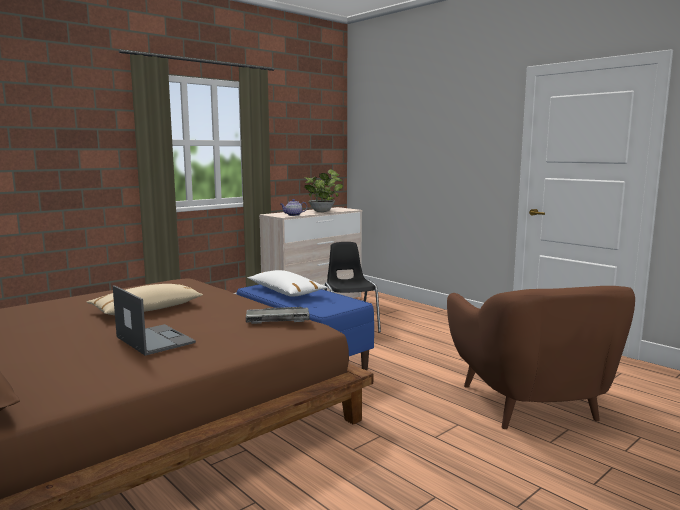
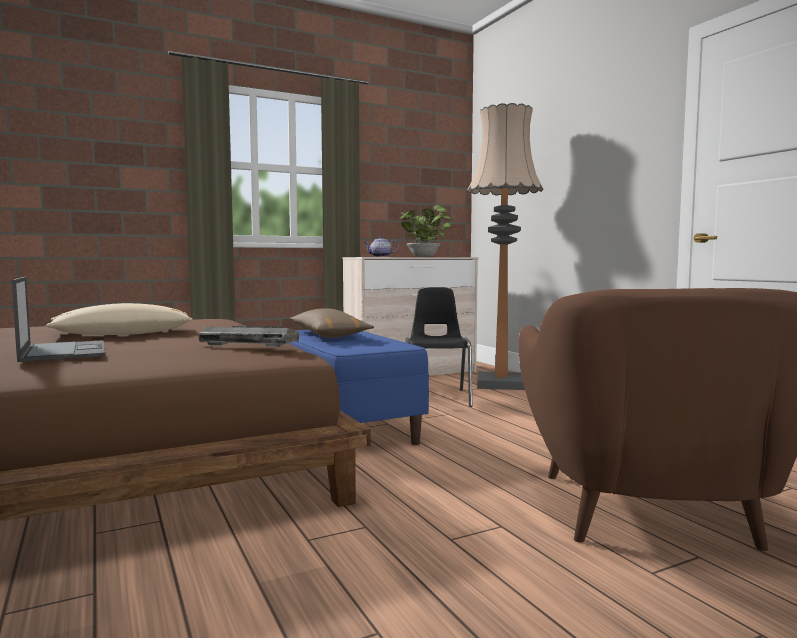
camera: 15 degrees right, 5 degrees down
(286, 292) = (329, 335): white pillow -> brown pillow
(387, 308) = (501, 384): none -> floor lamp

